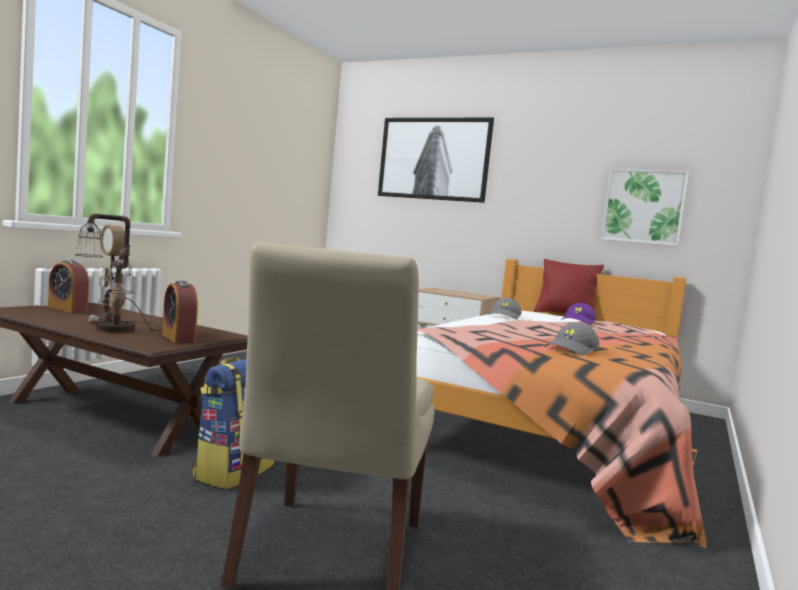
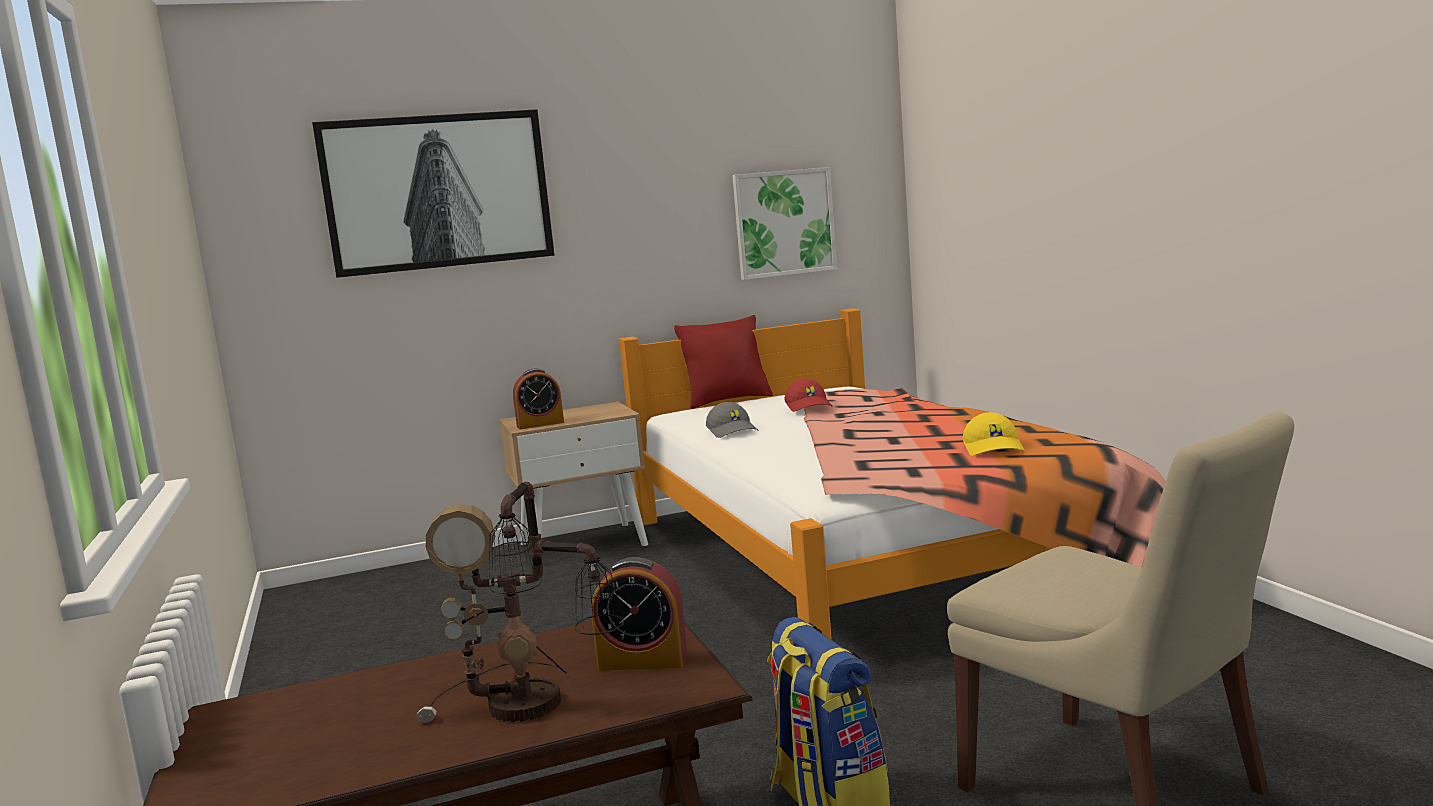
camera: 45 degrees left, 5 degrees up
(67, 309) = (251, 738): alarm clock -> alarm clock (540, 424)
(572, 350) = (994, 448): grey cap -> yellow cap
(578, 322) = (809, 406): purple cap -> red cap

